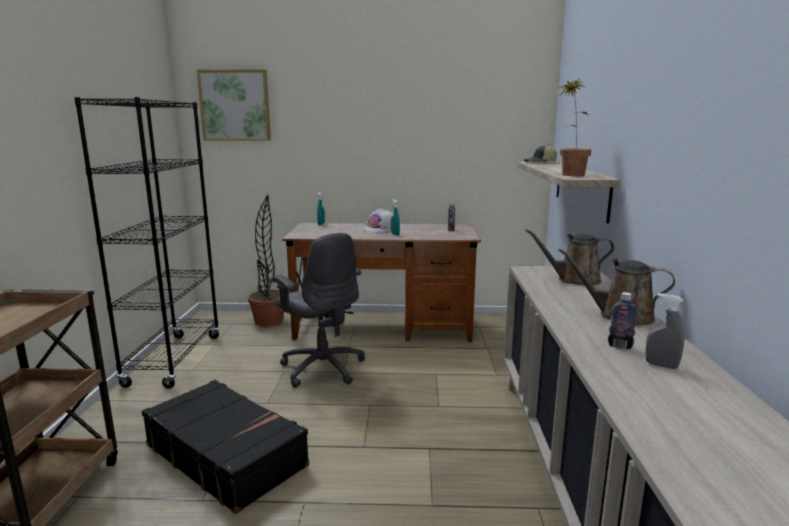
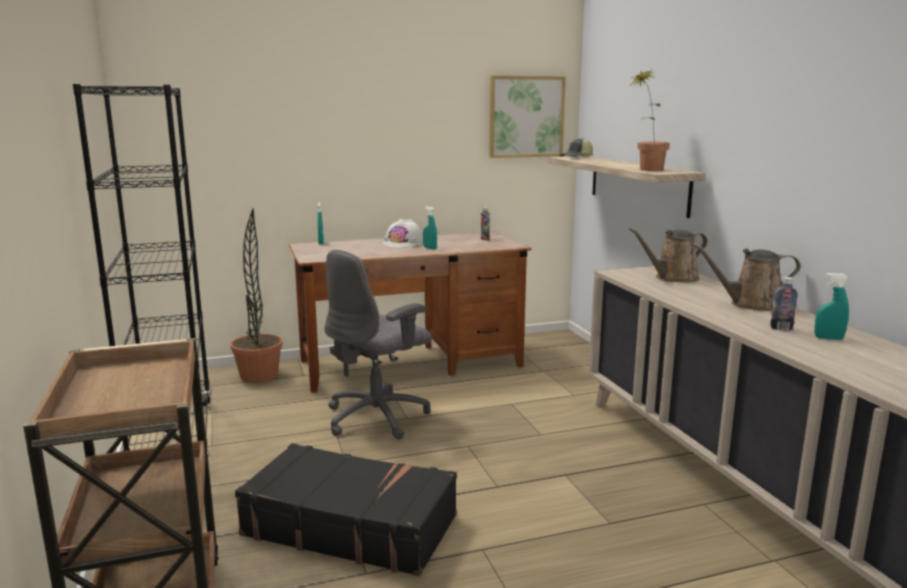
camera: 20 degrees left, 0 degrees up
(235, 105) = (195, 91): picture -> picture (526, 117)
(322, 368) = (378, 417): grey office chair -> grey office chair turned 105 degrees clockwise
(661, 365) = (828, 338): grey spray bottle -> turquoise spray bottle

